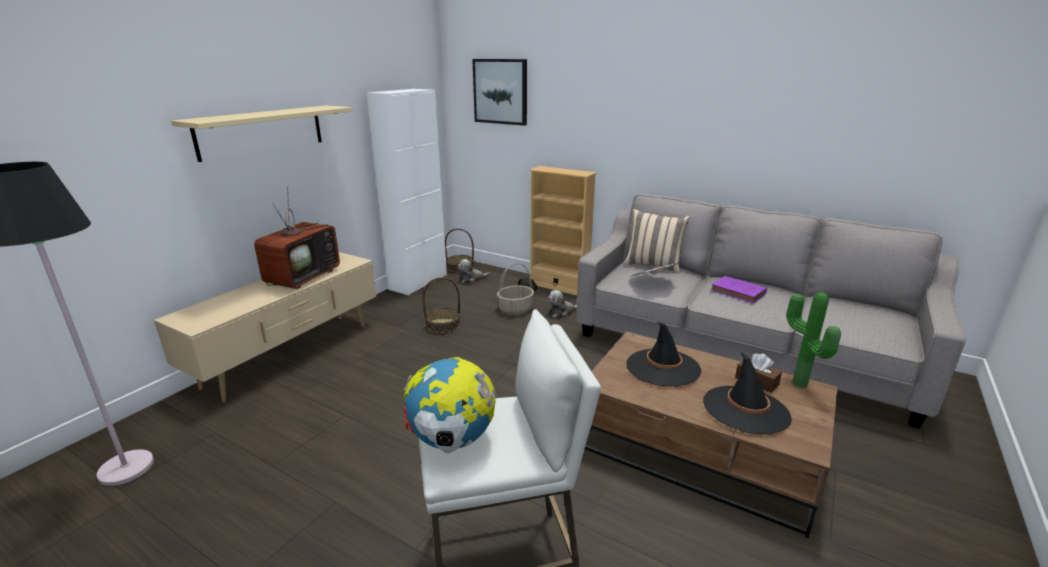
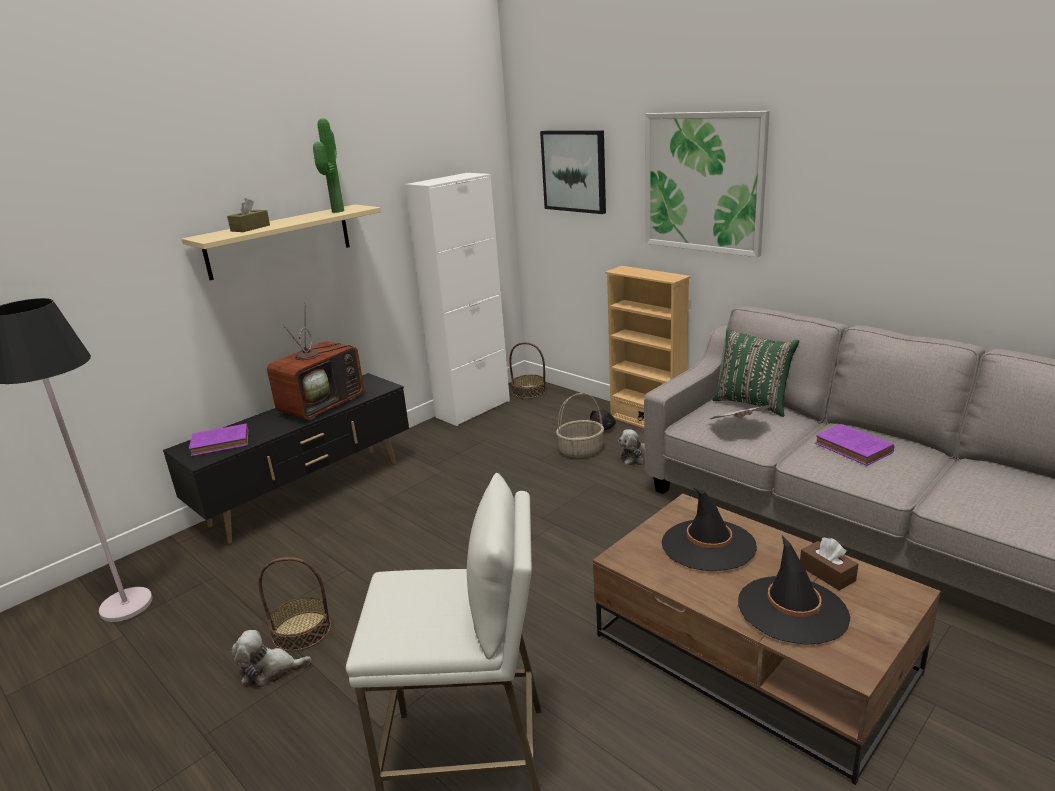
camera: 15 degrees right, 0 degrees up
(215, 311) = (222, 443): none -> purple book
(238, 115) = (250, 228): none -> brown tissue box
(291, 355) = (309, 493): beige tv stand -> black tv stand
(443, 325) = (486, 467): basket -> basket (302, 631)
(452, 441) = (391, 613): globe -> none
(472, 279) = (539, 407): plush toy -> plush toy (270, 671)
(608, 100) = (703, 182): none -> picture
(653, 265) = (752, 403): beige pillow -> green pillow
(797, 385) = (882, 583): potted plant -> potted plant (335, 211)

